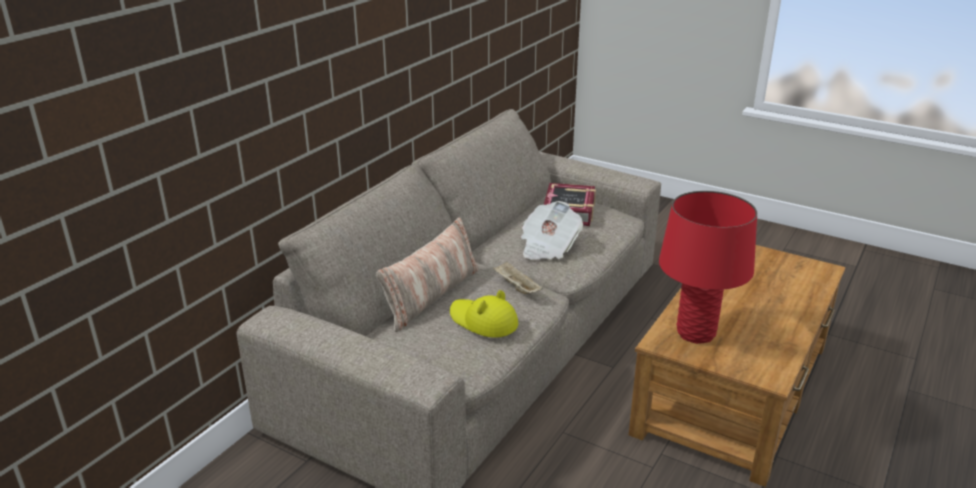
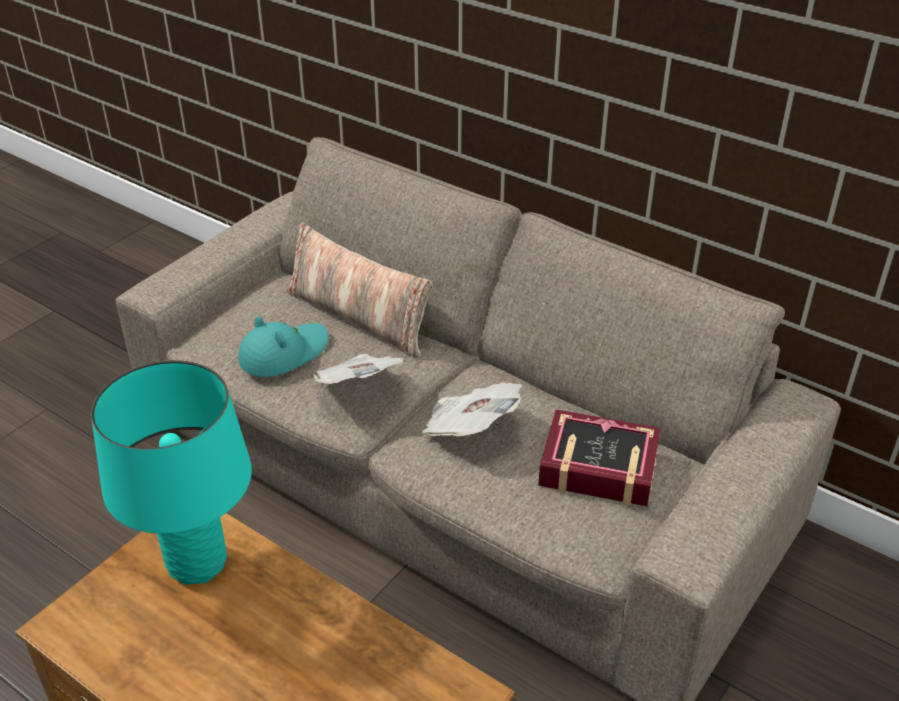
camera: 95 degrees right, 10 degrees up
(483, 321) = (283, 353): yellow hat -> turquoise hat
(516, 287) = (359, 387): beige tray -> newspaper
(696, 333) = (197, 564): red table lamp -> turquoise table lamp

